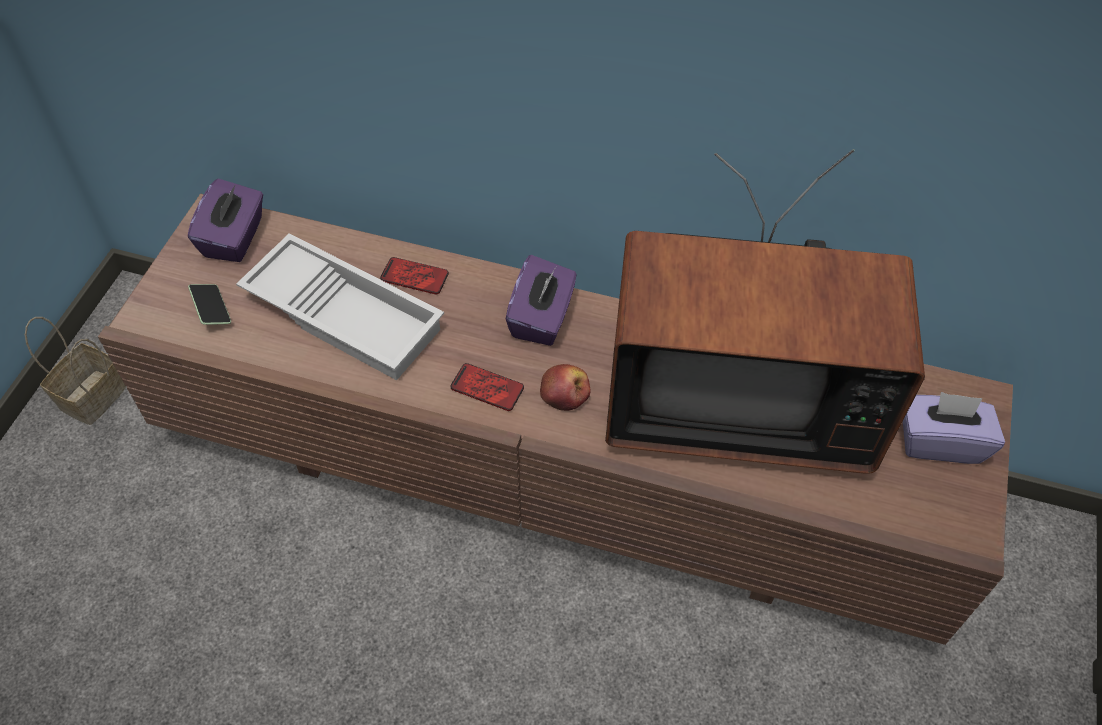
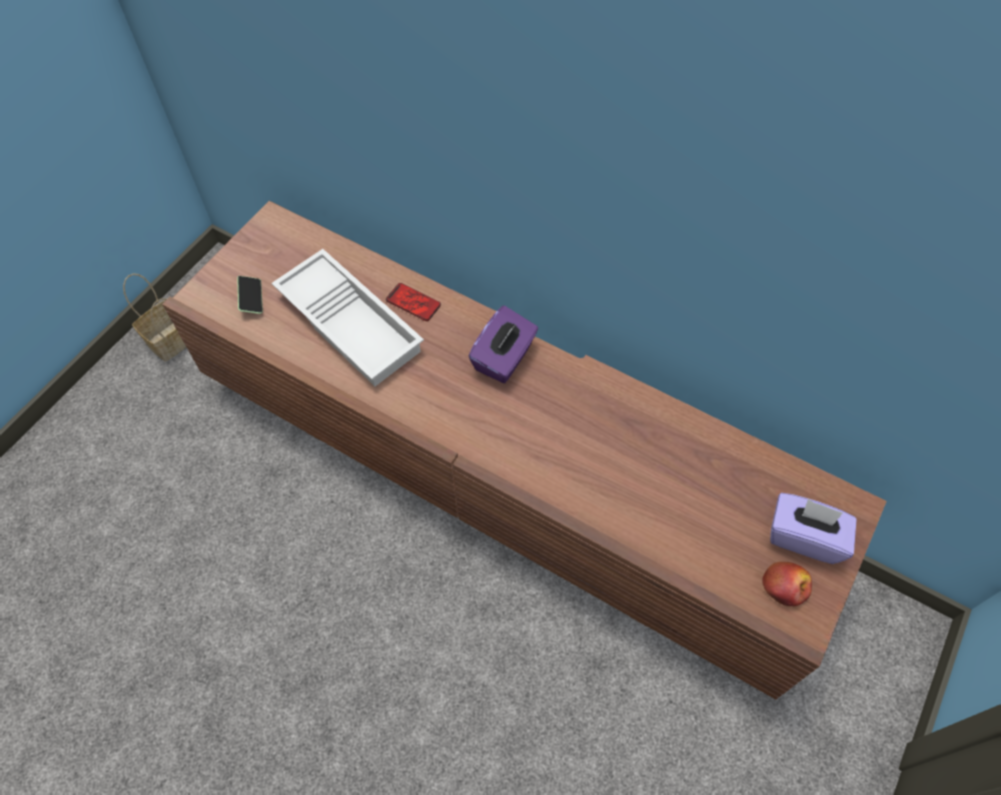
camera: 15 degrees right, 5 degrees up
(235, 238) = (284, 243): purple tissue box -> none
(487, 388) = (443, 408): phone -> none
(565, 393) = (503, 426): apple -> apple (785, 586)
(734, 396) = (641, 459): television -> none

